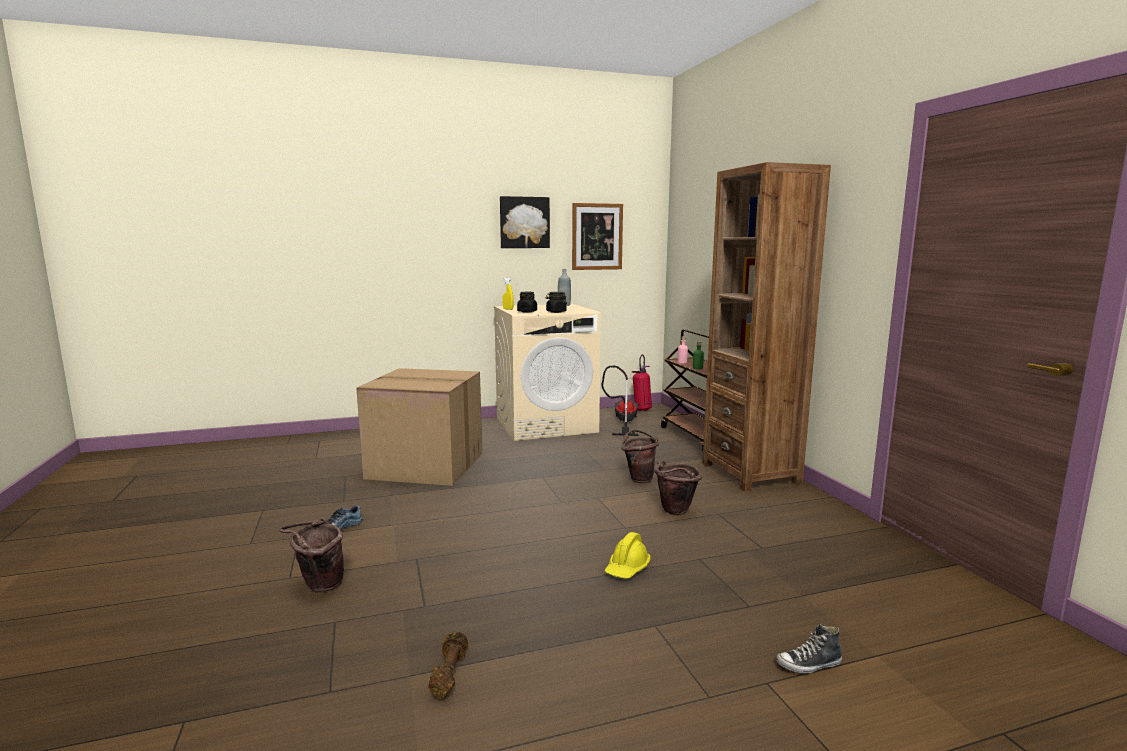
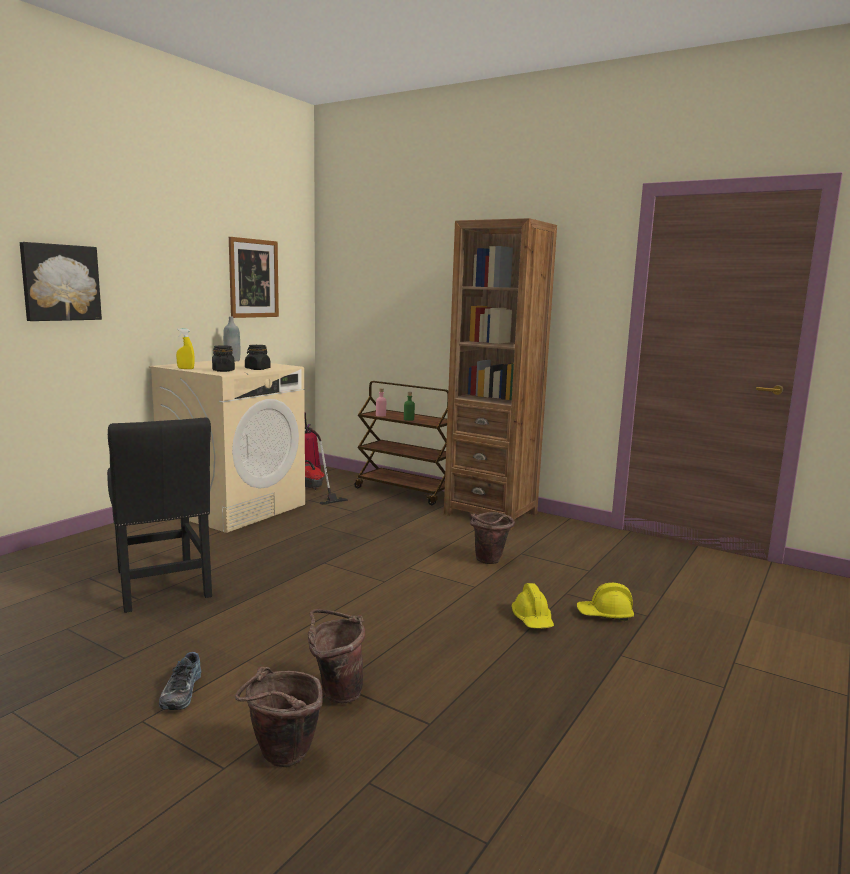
camera: 40 degrees left, 0 degrees up
(424, 466) = (162, 587): cardboard box -> black chair
(448, 674) = (554, 767): brown dumbbell -> none
(524, 222) = (178, 257): picture -> picture (60, 282)
(639, 478) = (414, 540): brown bucket -> brown bucket (335, 692)
(704, 589) = (605, 614): none -> yellow hard hat
(809, 665) = (733, 640): shoe -> none

